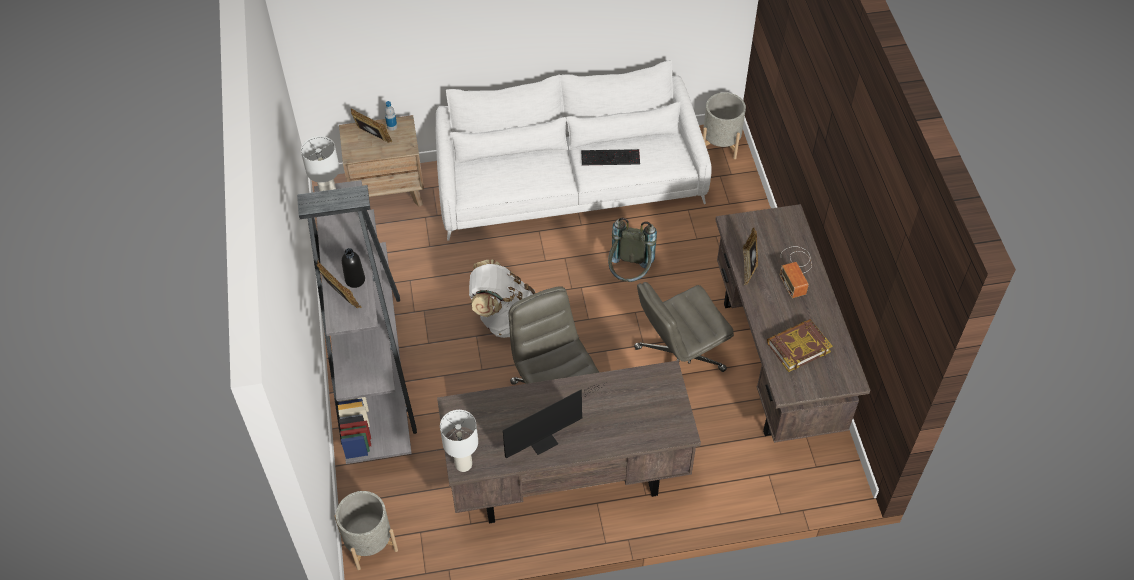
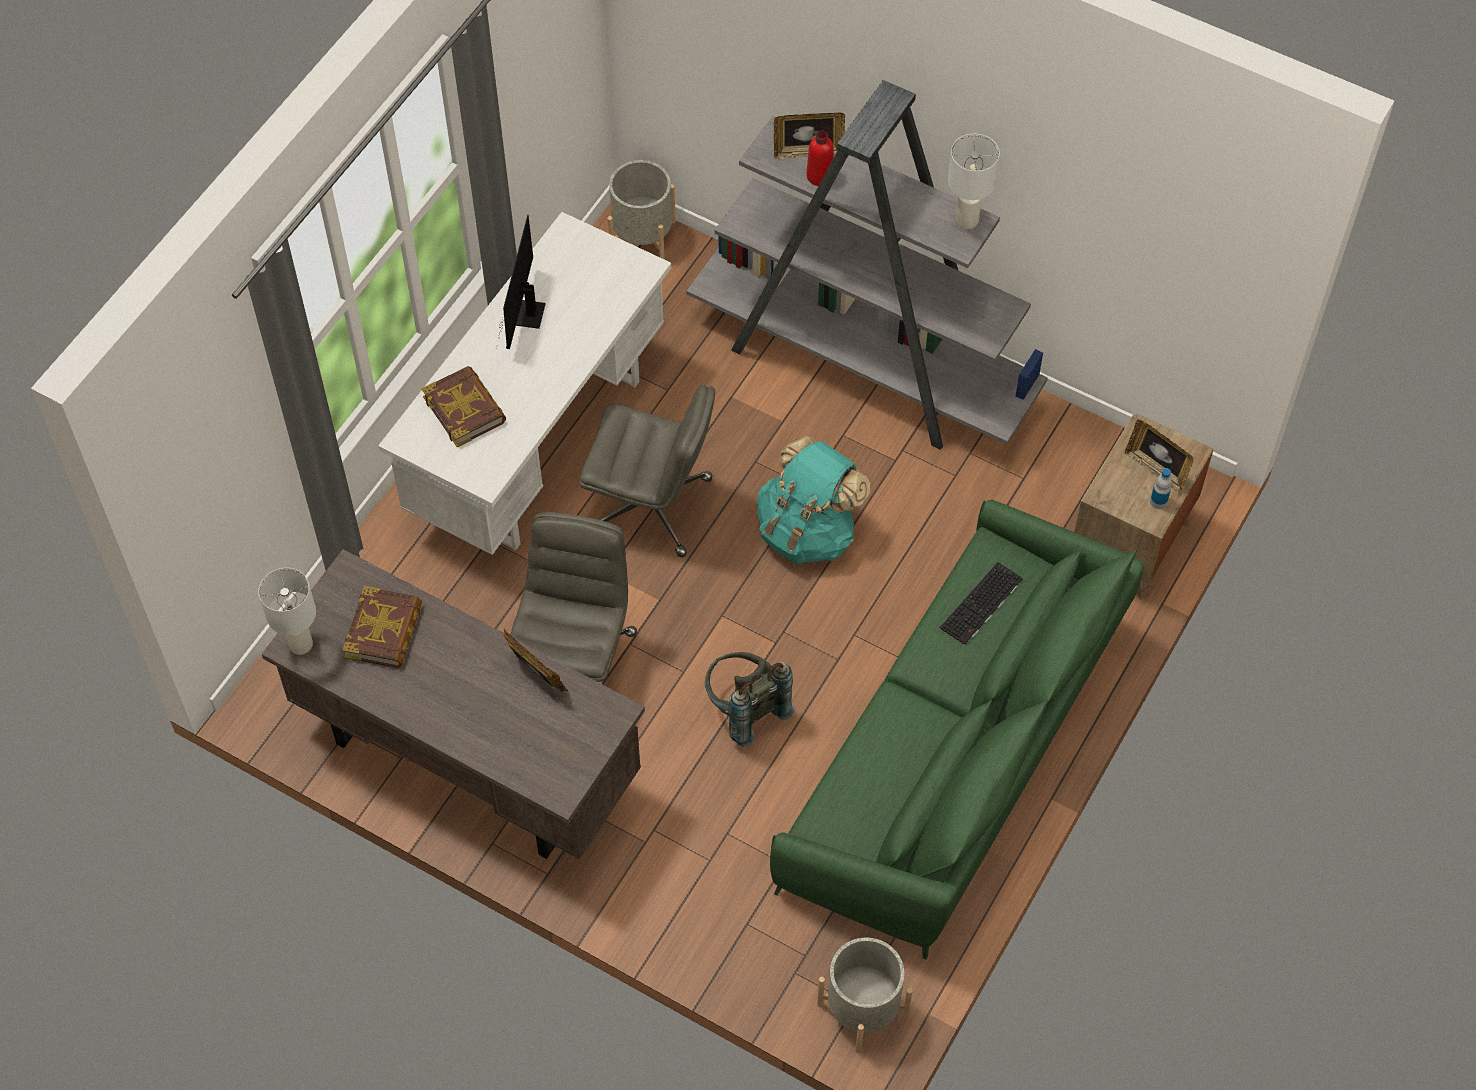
camera: 130 degrees right, 5 degrees up
(355, 280) = (820, 176): black bottle -> red bottle
(372, 137) = (1156, 469): picture frame -> picture frame turned 60 degrees clockwise
(464, 464) = (569, 235): white table lamp -> white table lamp (300, 644)
(503, 317) = (808, 530): white backpack -> turquoise backpack
(566, 480) = (538, 442): brown desk -> white desk
(569, 185) = (956, 754): white sofa -> green sofa
(611, 157) = (903, 748): keyboard -> keyboard (981, 605)
(635, 419) = (465, 409): none -> book
(796, 270) = (480, 722): radio -> none

